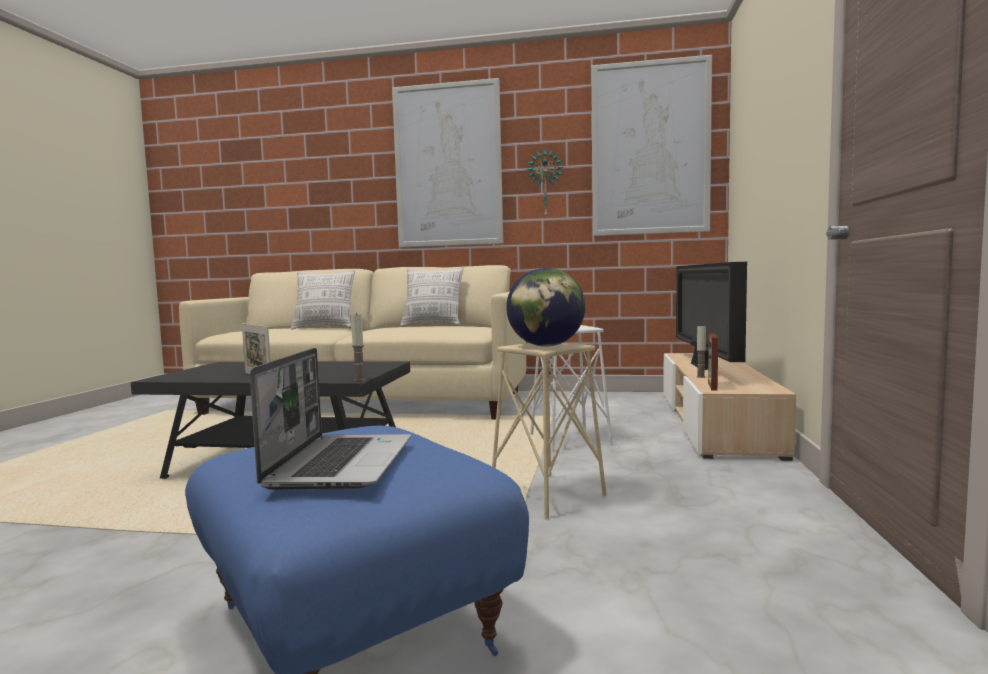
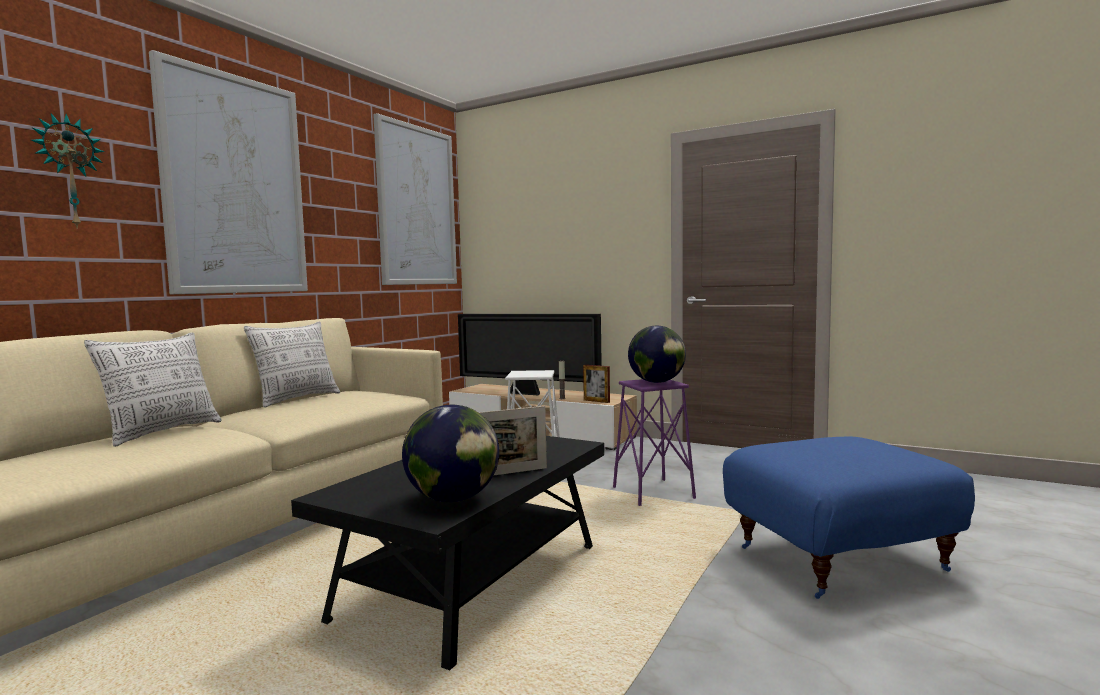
camera: 70 degrees left, 0 degrees up
(199, 376) = (452, 499): none -> globe
(341, 462) = (863, 449): laptop -> none
(359, 379) = (585, 442): candle -> none
(545, 184) = (341, 226): wall clock -> wall clock (69, 172)
(547, 494) = (652, 492): beige stool -> purple stool

